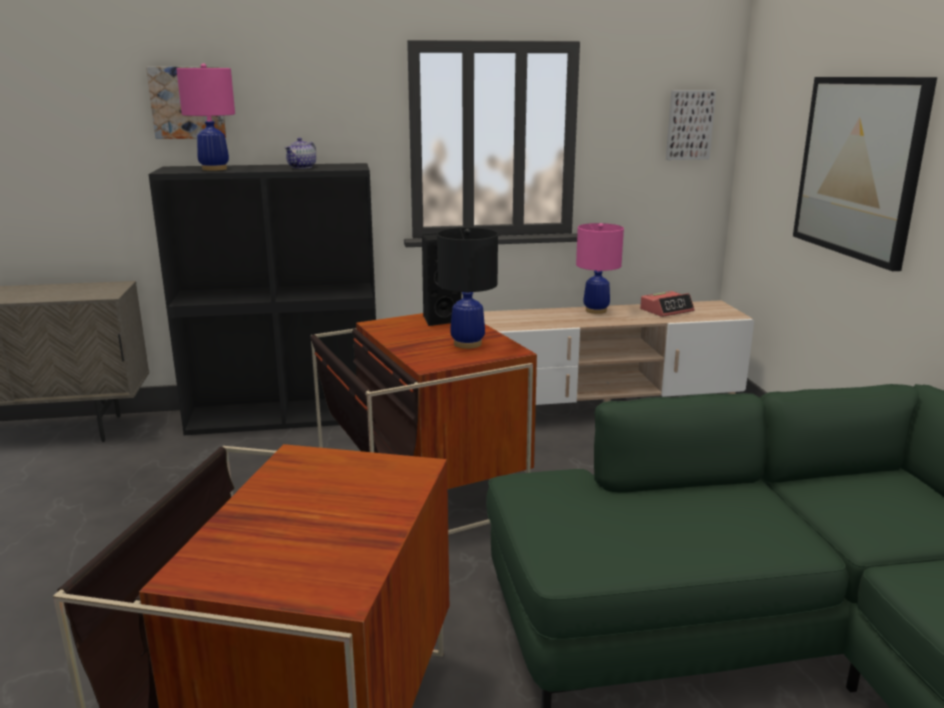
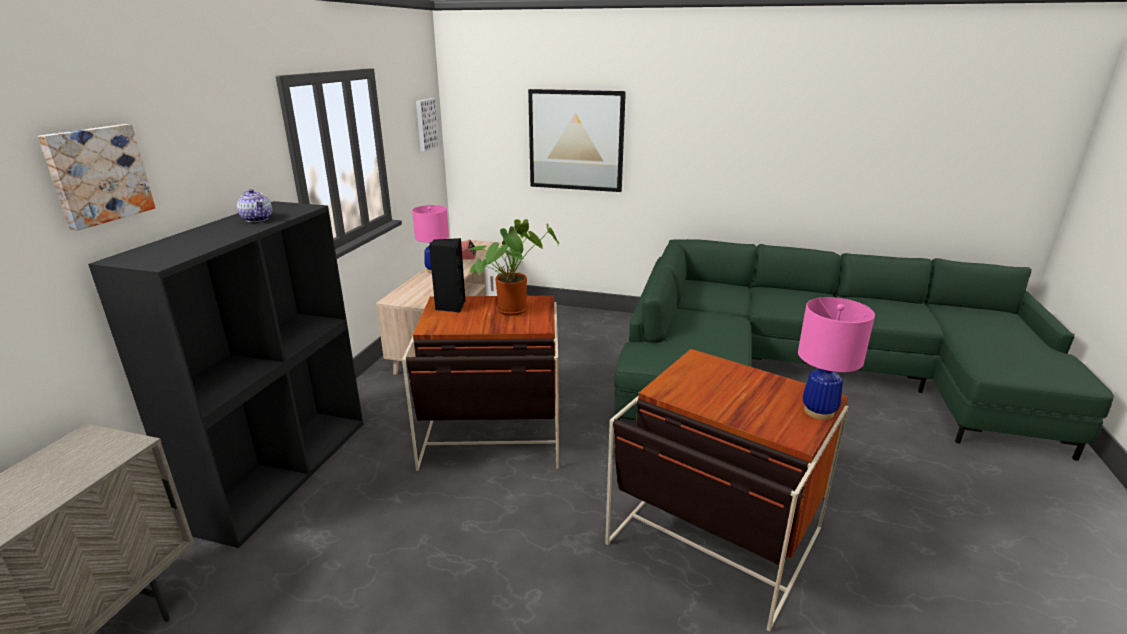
camera: 65 degrees left, 5 degrees up
(214, 169) = (189, 245): pink table lamp -> pink table lamp (818, 411)
(467, 344) = (513, 308): black table lamp -> potted plant

